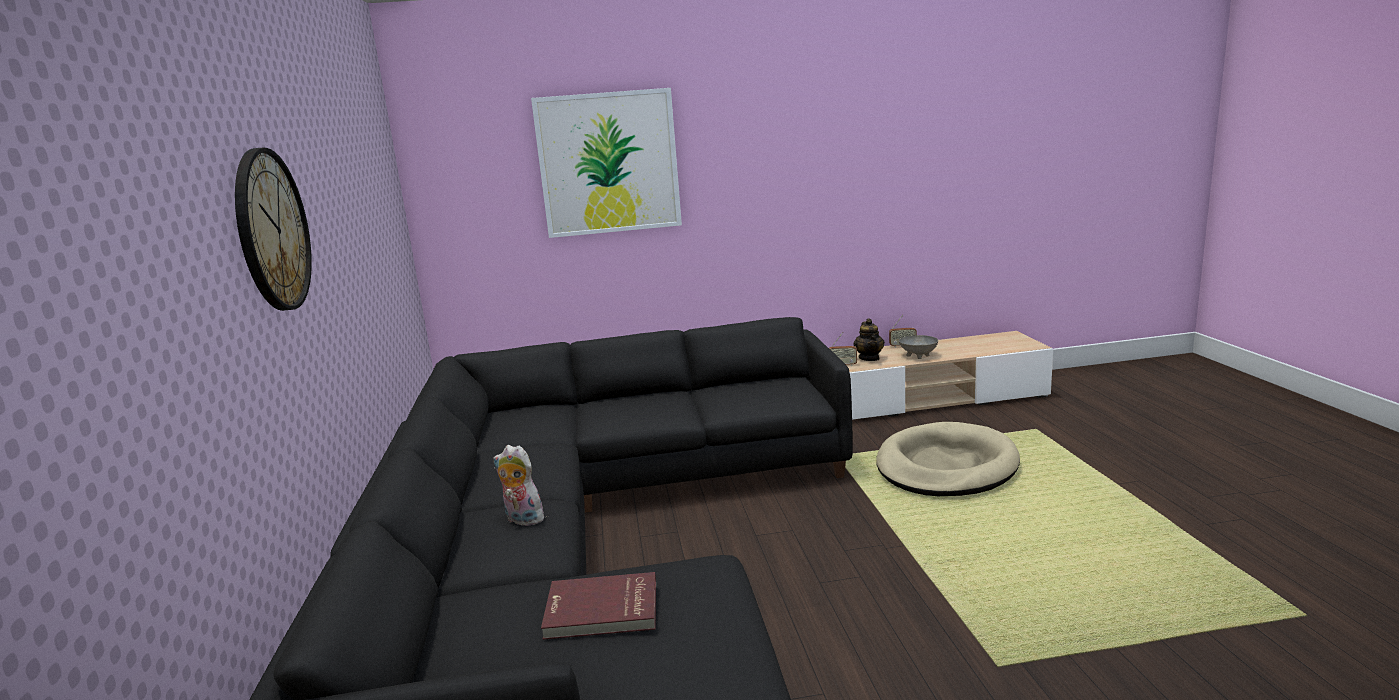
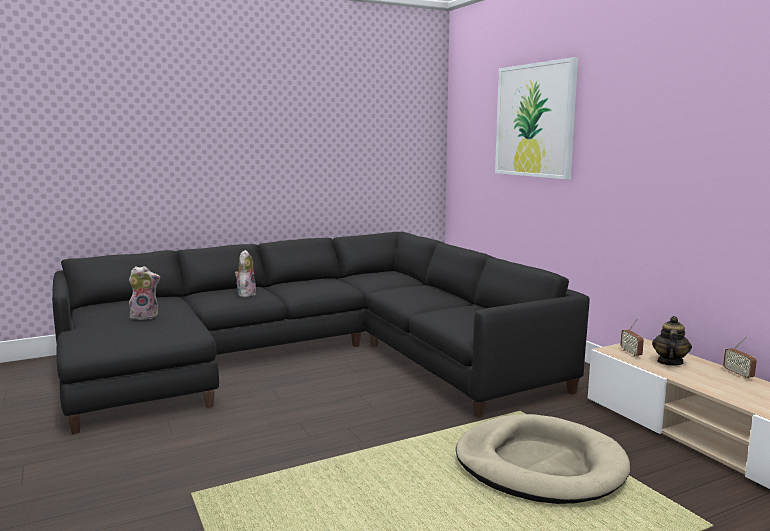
camera: 70 degrees right, 5 degrees down
(271, 230) = (205, 120): wall clock -> none
(602, 610) = (145, 316): red book -> plush toy
(869, 358) = (669, 362): teapot -> teapot turned 135 degrees clockwise
(919, 355) = (713, 383): grey bowl -> none

